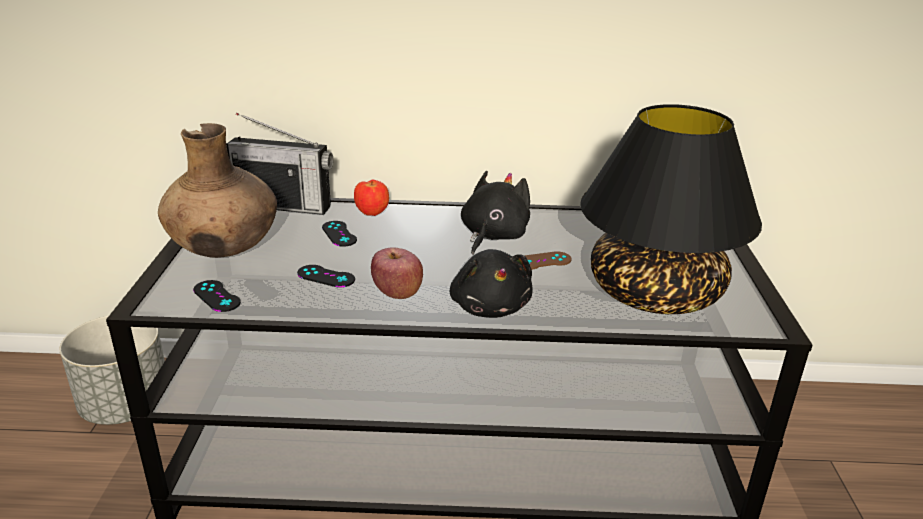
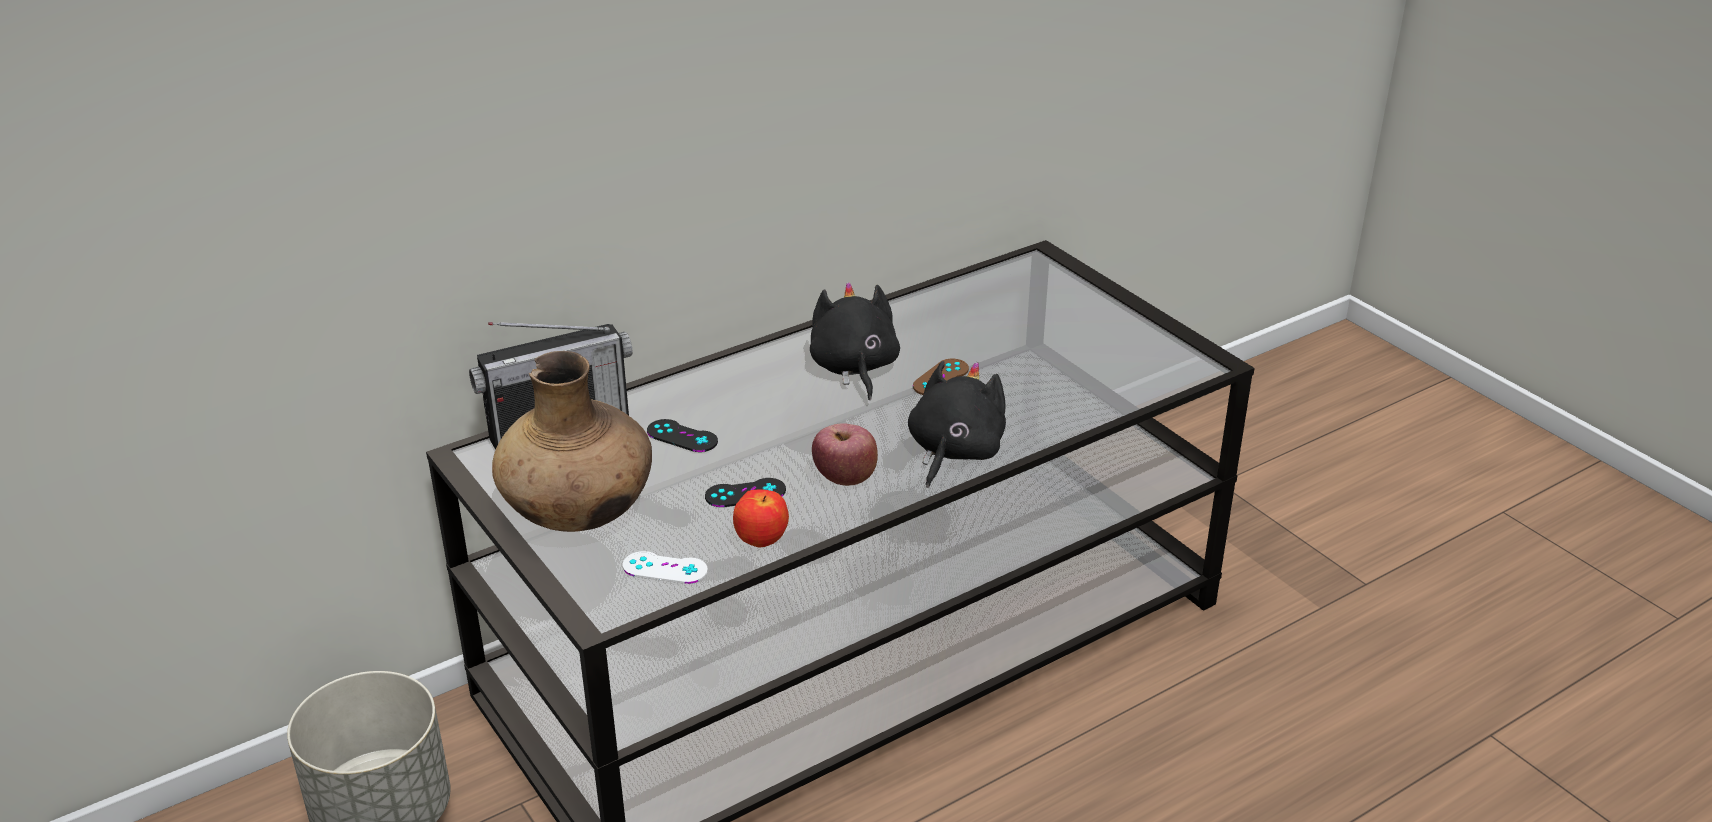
camera: 35 degrees left, 5 degrees up
(216, 296) = (665, 568): black game controller -> white game controller
(372, 214) = (682, 394): apple -> apple (762, 541)
(490, 307) = (953, 452): black plush toy -> black plush toy turned 105 degrees counterclockwise
(653, 293) = (1080, 370): black table lamp -> none

